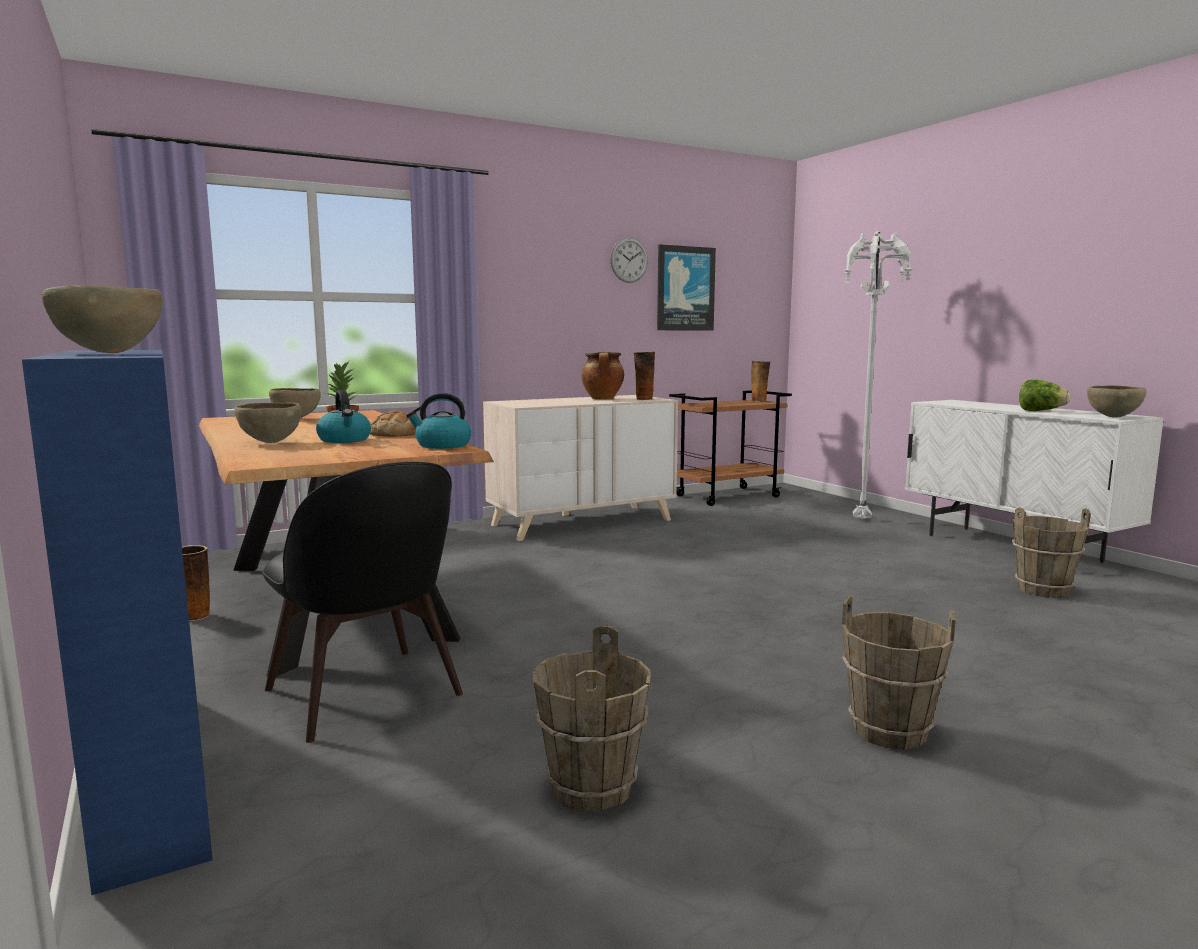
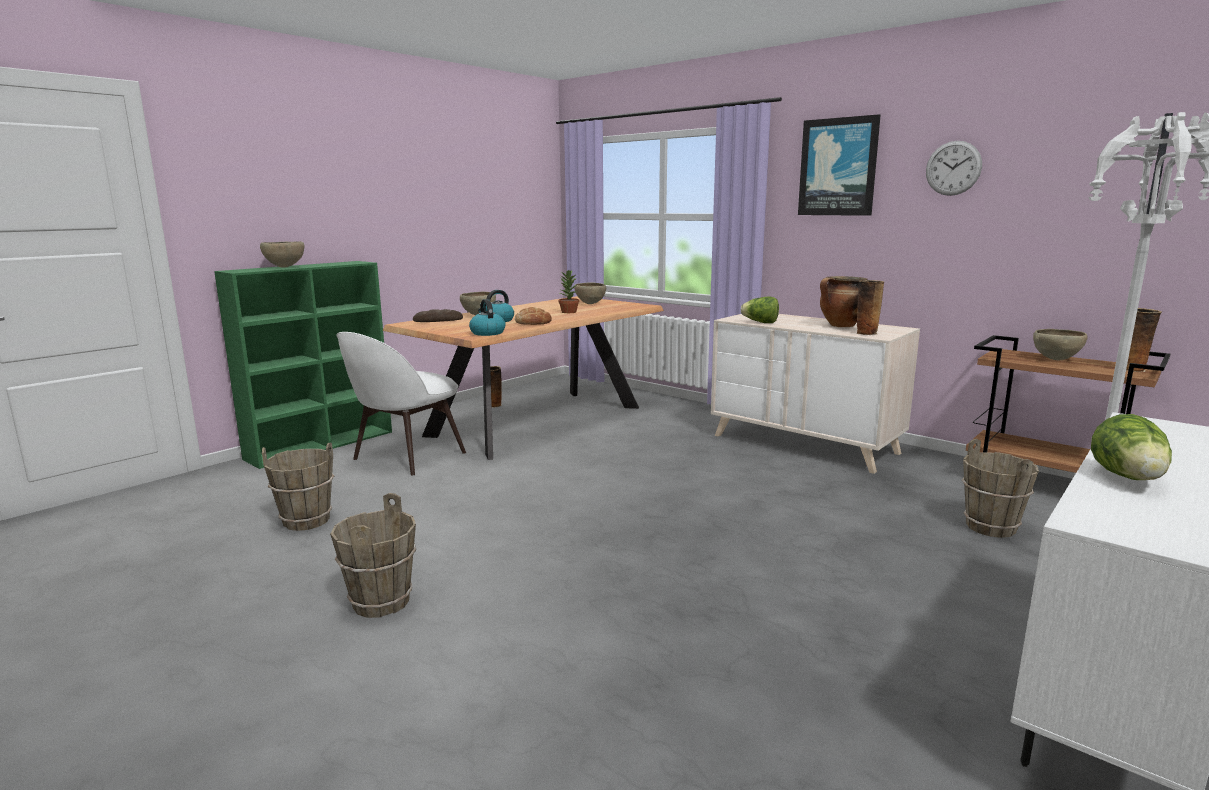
camera: 70 degrees right, 5 degrees up
(153, 776) = (322, 444): blue bookcase -> green bookcase
(268, 454) = (438, 320): none -> bread
(366, 695) = (406, 457): black chair -> white chair
(554, 404) = (760, 322): none -> lettuce
(685, 288) = (1043, 200): picture -> picture (838, 167)
(1042, 590) = (865, 722): brown bucket -> brown bucket (991, 527)
(1113, 417) = (1116, 524): brown bowl -> brown bowl (1056, 359)

